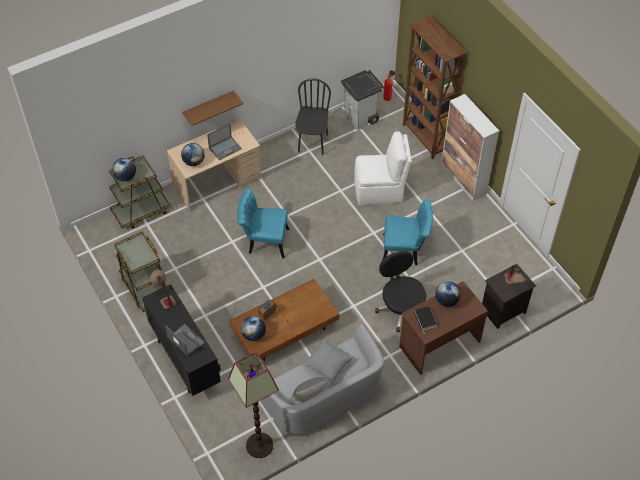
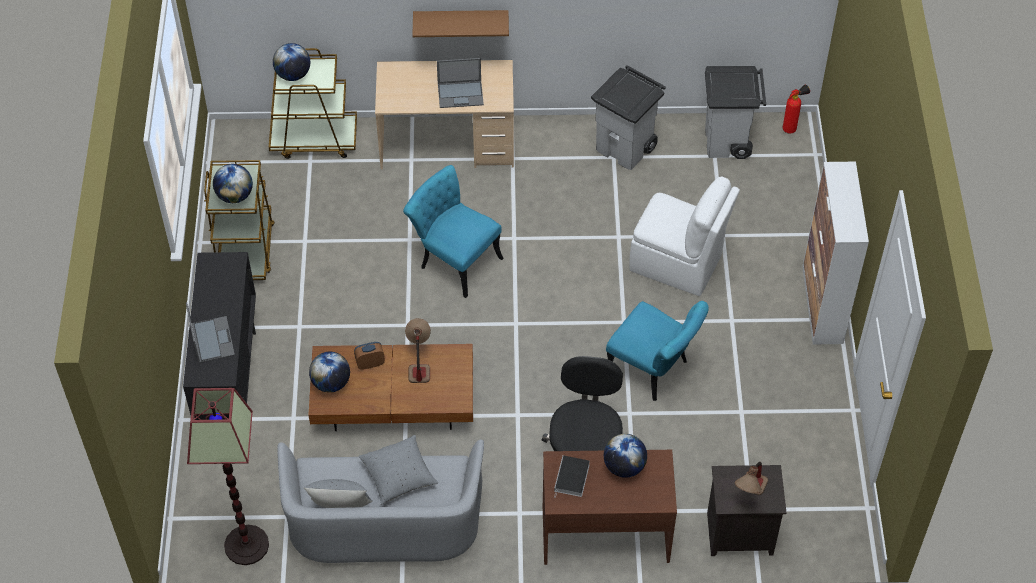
camera: 30 degrees right, 0 degrees up
(164, 297) = (226, 266): table lamp -> table lamp (419, 363)
(193, 162) = (402, 95): globe -> globe (235, 196)
(312, 143) = (626, 148): black chair -> grey trash can
(426, 138) = (807, 216): brown bookcase -> none

